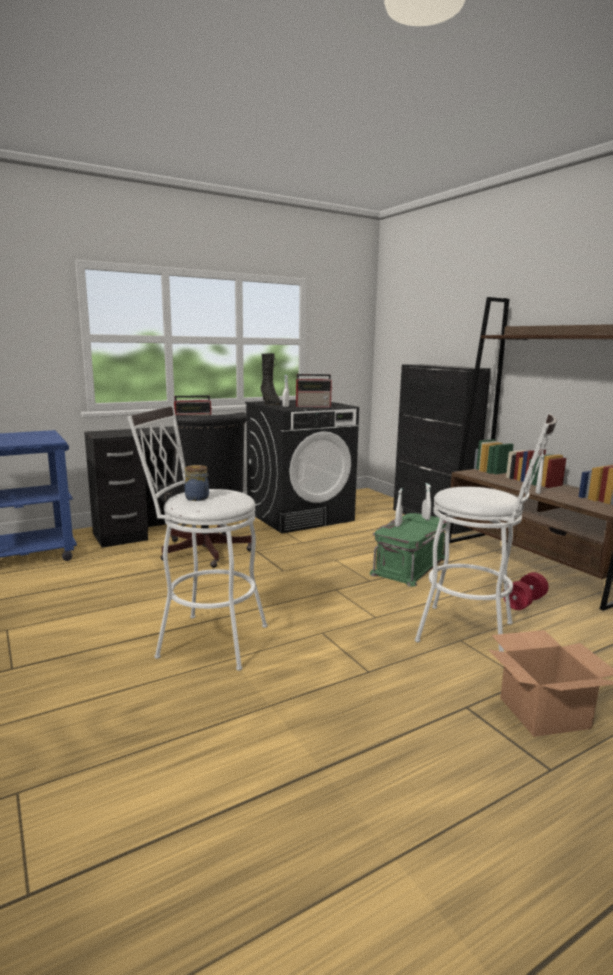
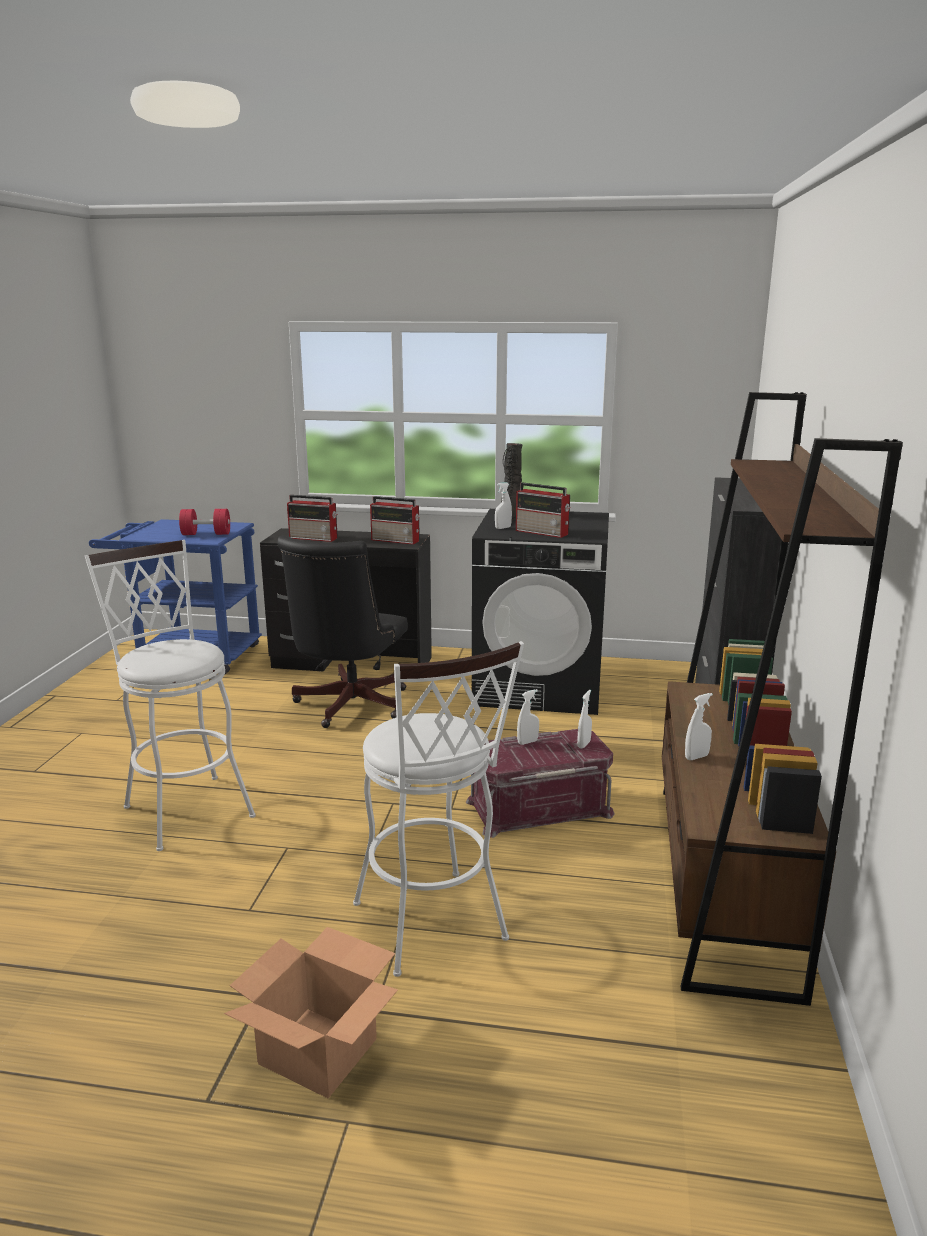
camera: 40 degrees right, 5 degrees up
(131, 433) = (314, 538): none -> radio
(196, 498) = (153, 651): jar -> none
(408, 566) = (538, 806): green storage box -> red storage box
(524, 602) = (587, 922): red dumbbell -> red dumbbell (206, 534)

